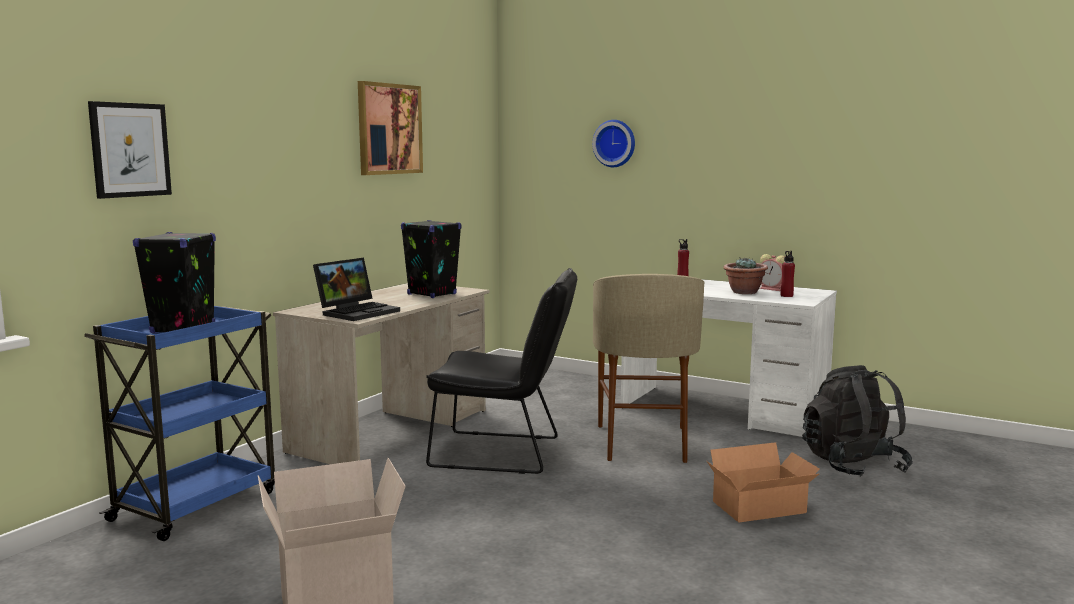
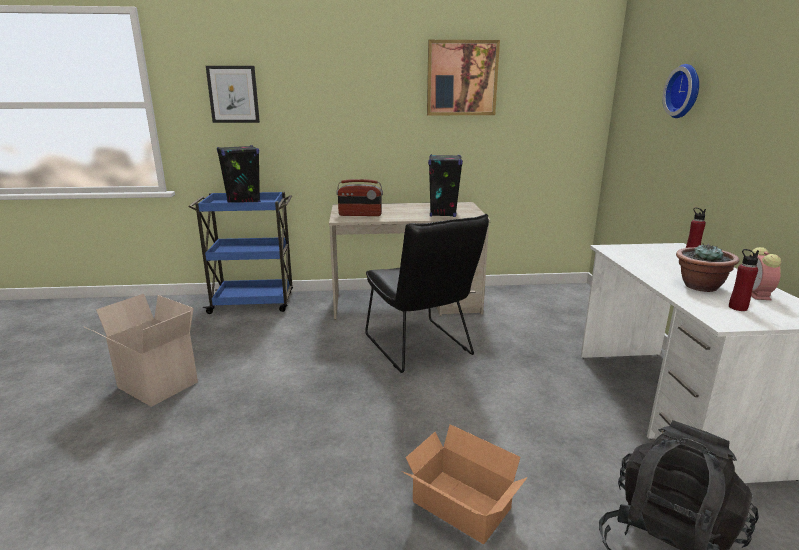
camera: 55 degrees right, 10 degrees up
(358, 312) = (360, 215): laptop -> radio
(643, 443) = (521, 394): beige stool -> none

